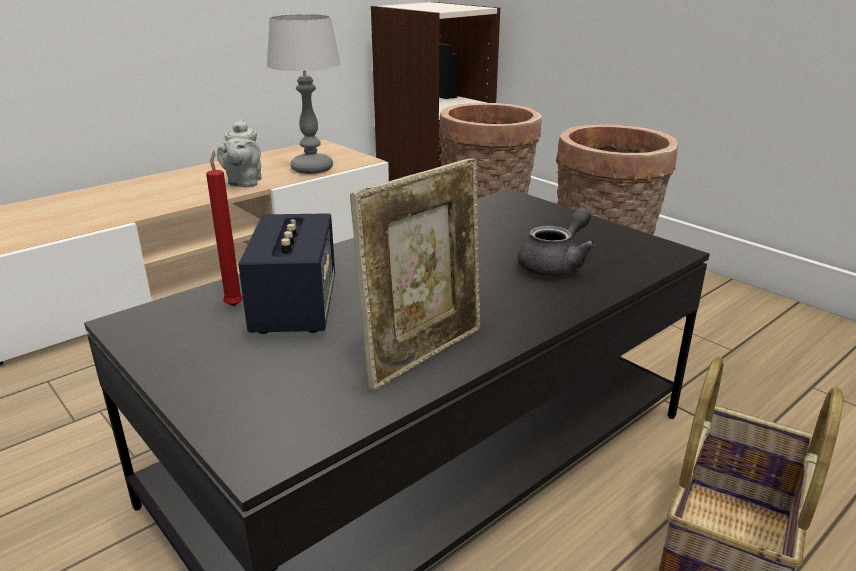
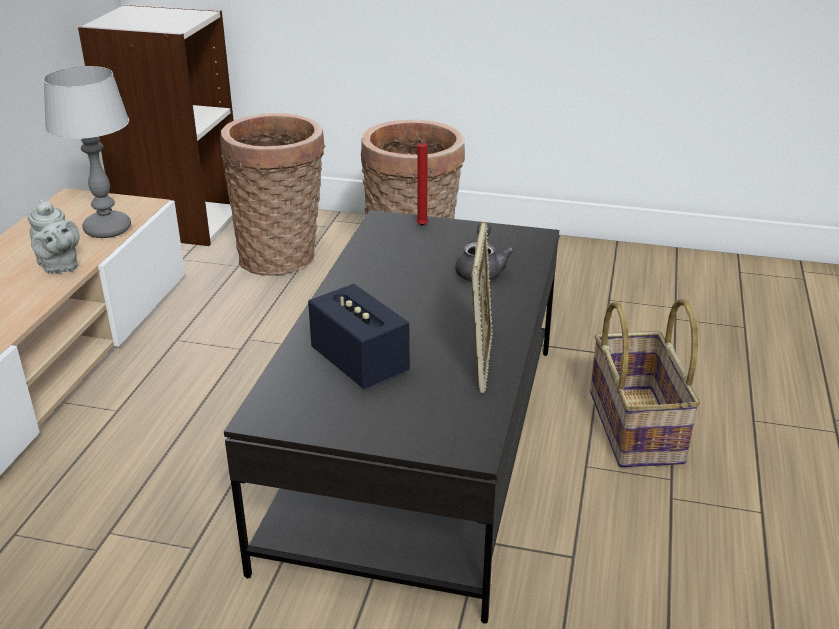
camera: 35 degrees left, 5 degrees up
(234, 305) = (313, 376): red candle -> red candle (420, 225)

